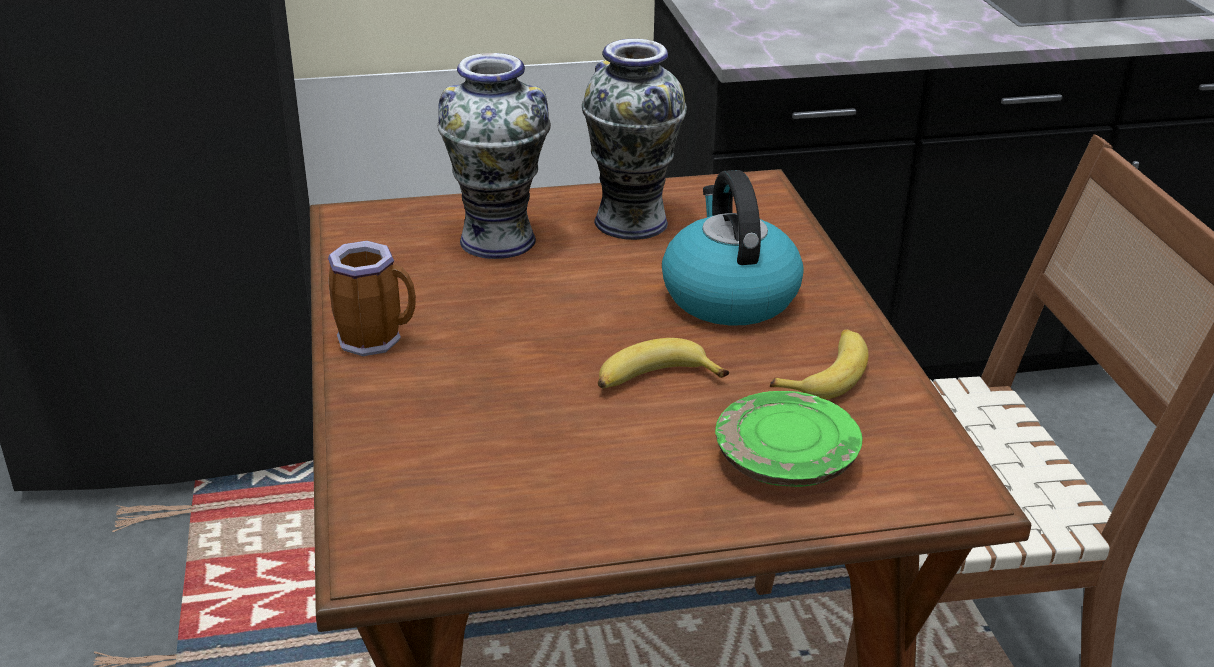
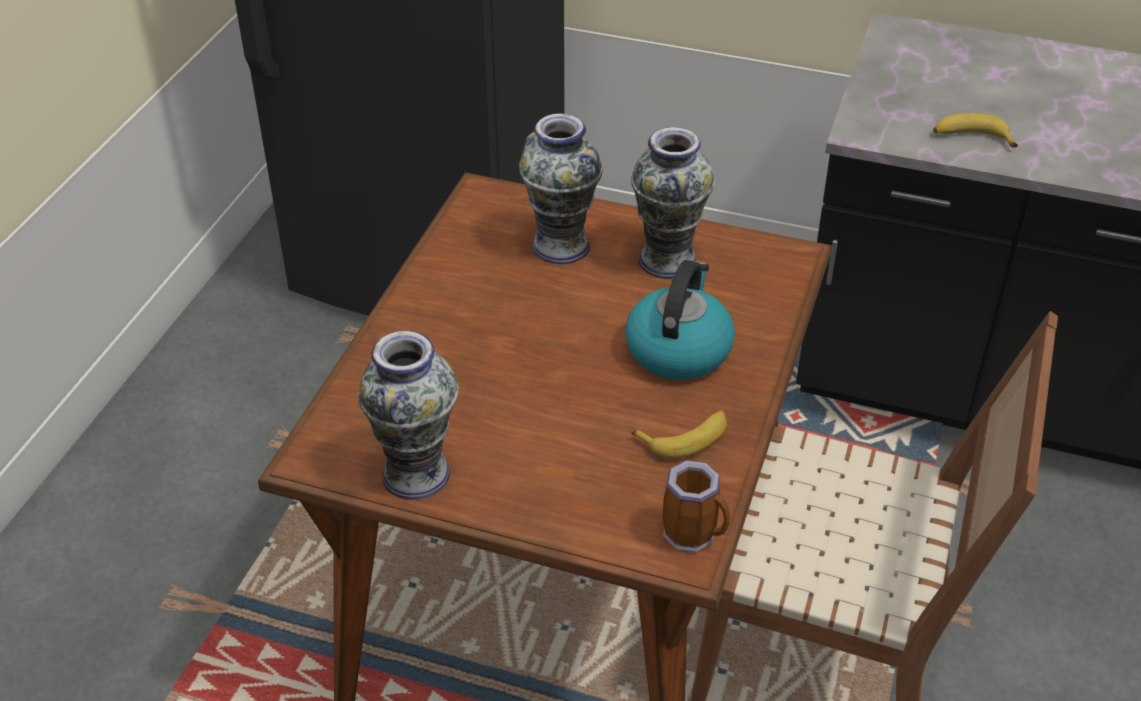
camera: 30 degrees right, 10 degrees up
(376, 339) = (422, 302): mug -> mug (694, 535)
(541, 522) = (415, 473): none -> vase
(654, 380) = (567, 399): banana -> banana (971, 138)
(785, 460) = (596, 491): green plate -> none

